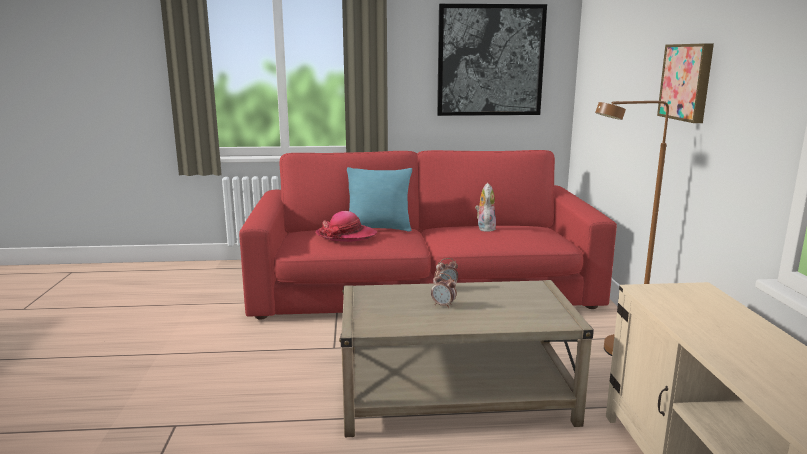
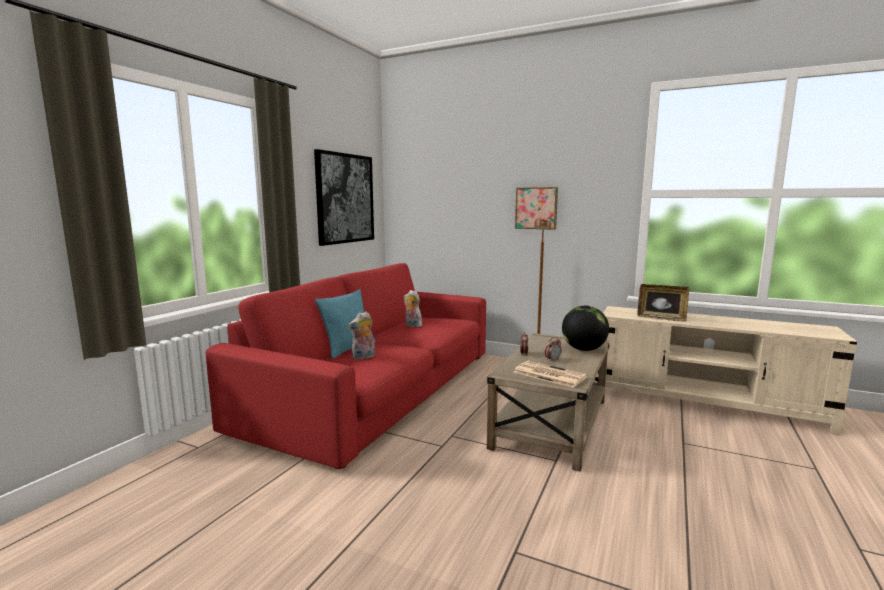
camera: 60 degrees left, 5 degrees down
(346, 235) = (363, 357): hat -> plush toy
(382, 310) = (548, 374): none -> newspaper
(521, 317) = (583, 349): none -> globe
(695, 326) = (661, 318): none -> picture frame

